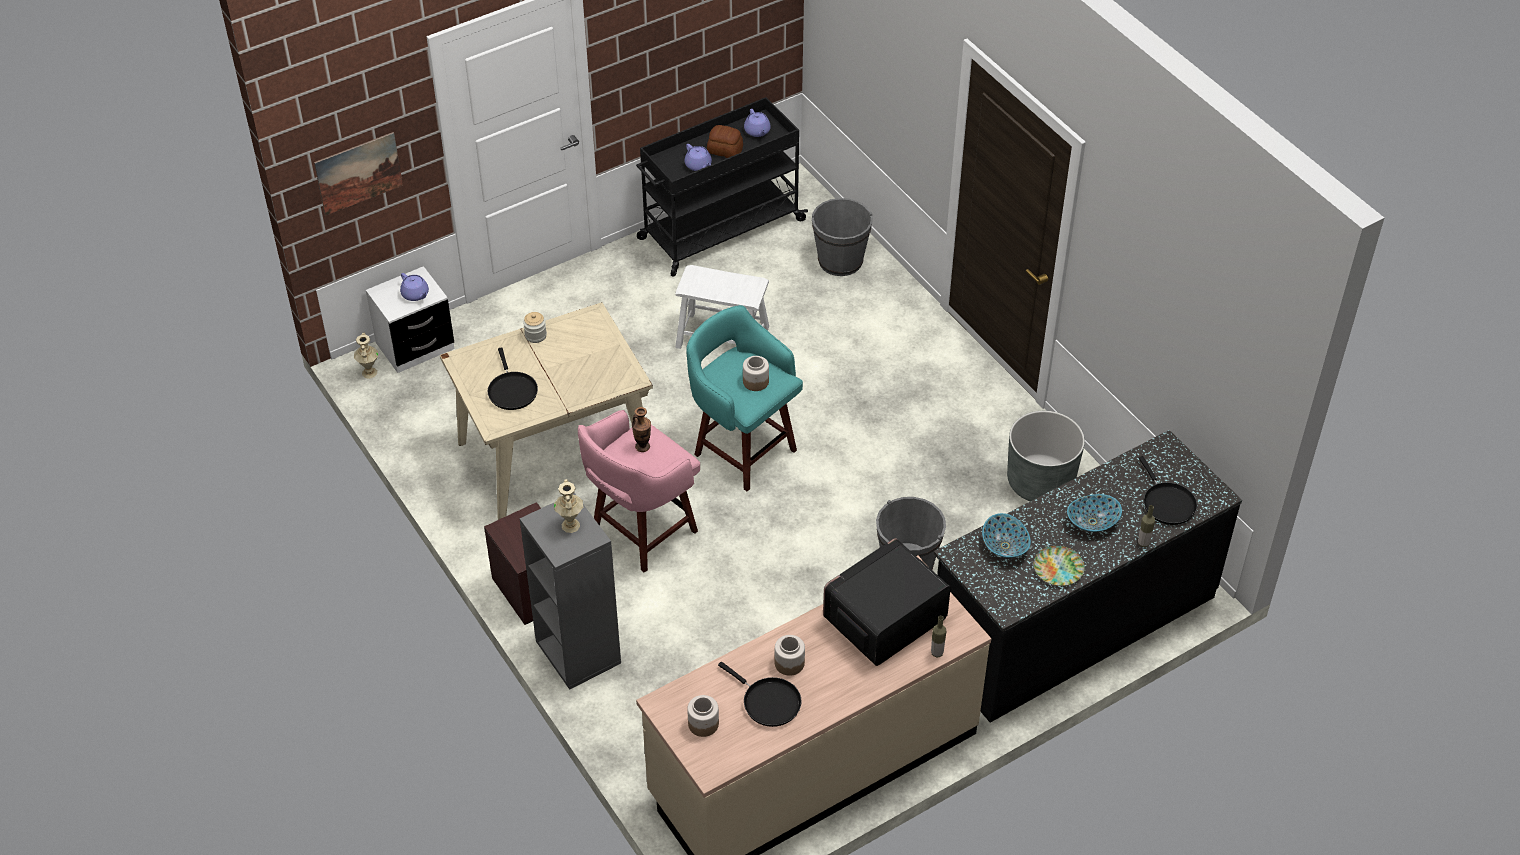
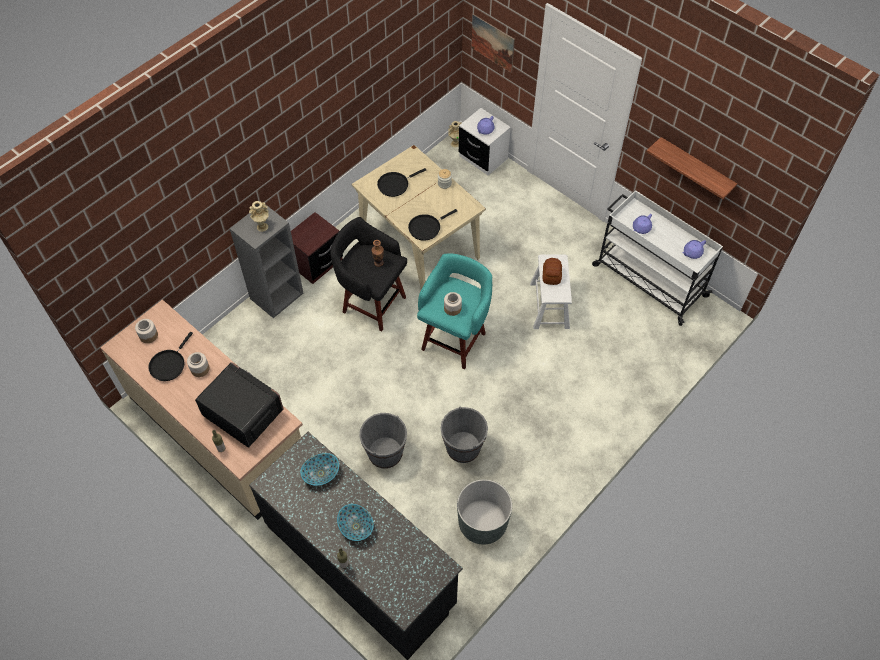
camera: 75 degrees right, 10 degrees up
(641, 533) = (372, 303): pink stool -> black stool
(691, 46) = (695, 169): none -> shelf
(719, 230) = (648, 280): black cart -> white cart
(725, 150) = (664, 239): bread -> bread (552, 275)
(840, 261) = (649, 356): grey bucket -> grey bucket (463, 448)
(1058, 568) = (308, 511): plate -> none
(1167, 503) = (386, 575): black frying pan -> black frying pan (426, 227)

